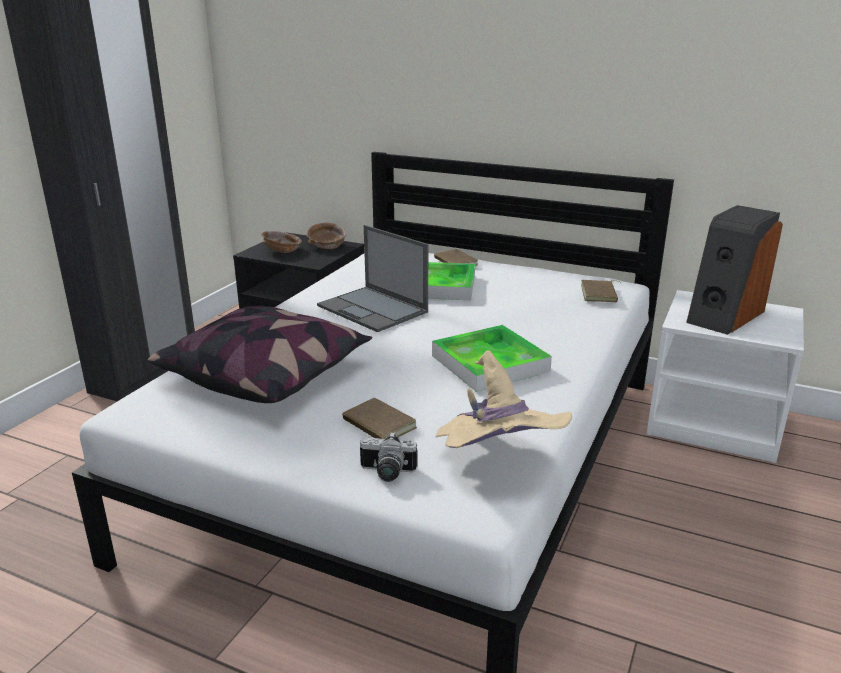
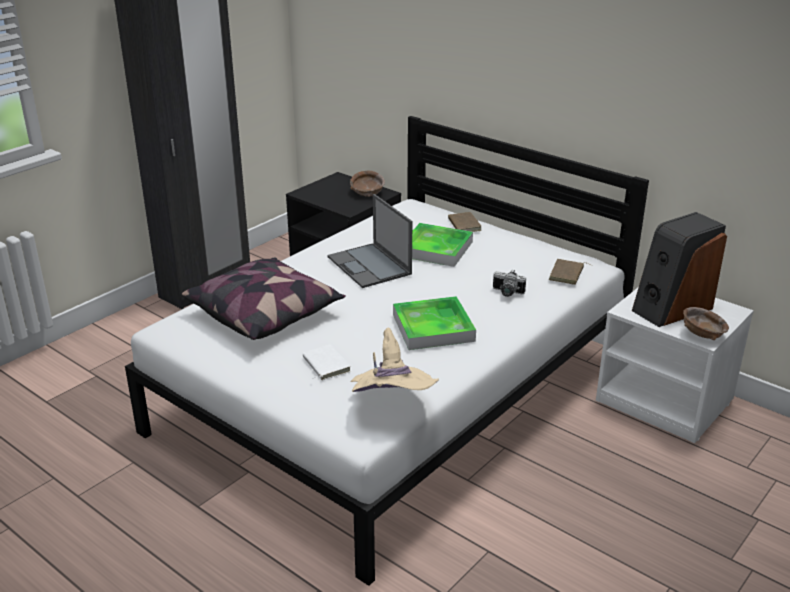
camera: 15 degrees right, 5 degrees up
(282, 252) = (327, 195): brown bowl -> brown bowl (702, 334)
(377, 425) = (324, 365): brown book -> white book
(386, 473) = (313, 401): camera -> camera (506, 293)

